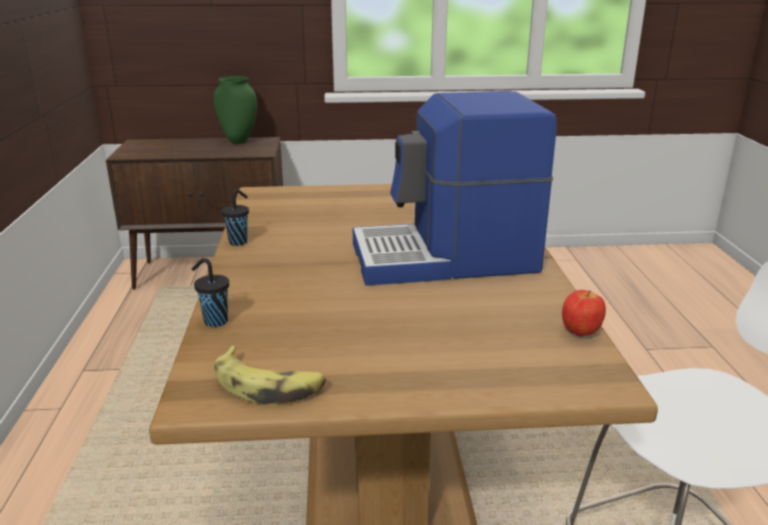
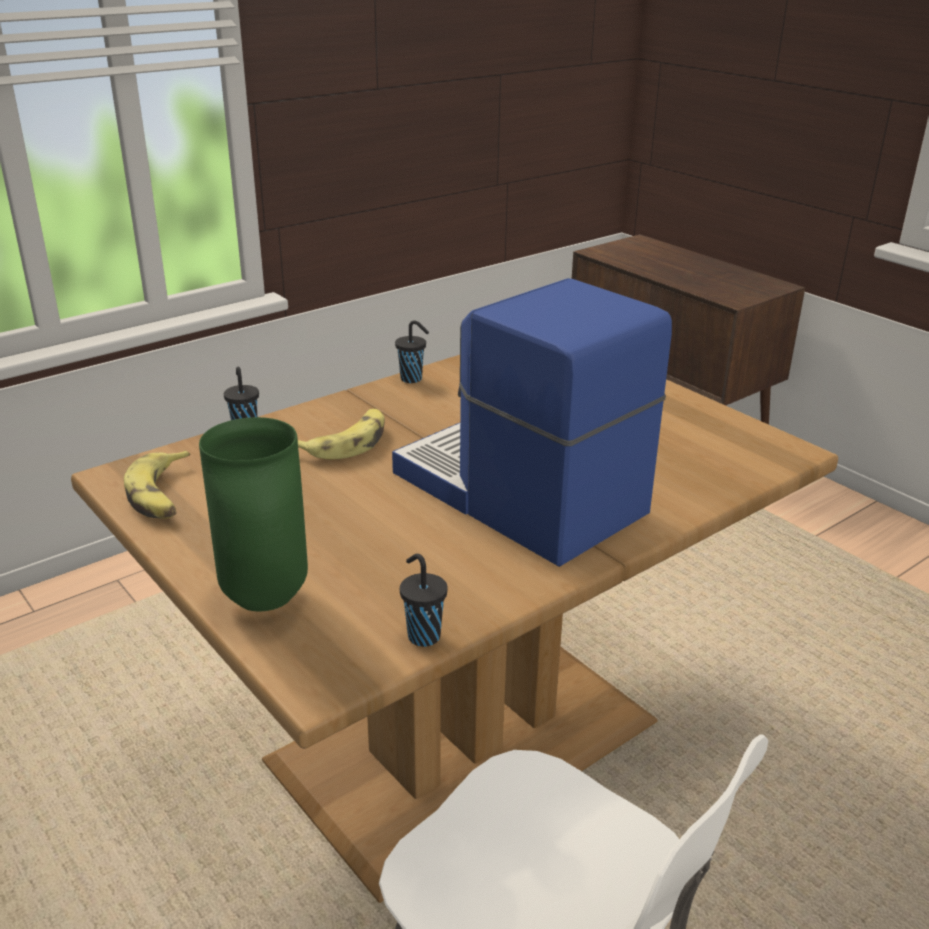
camera: 55 degrees right, 5 degrees up
(238, 142) = (740, 277): green vase -> green vase (263, 599)
(298, 288) = (346, 443): none -> banana
(580, 333) = (422, 635): apple -> black cup

